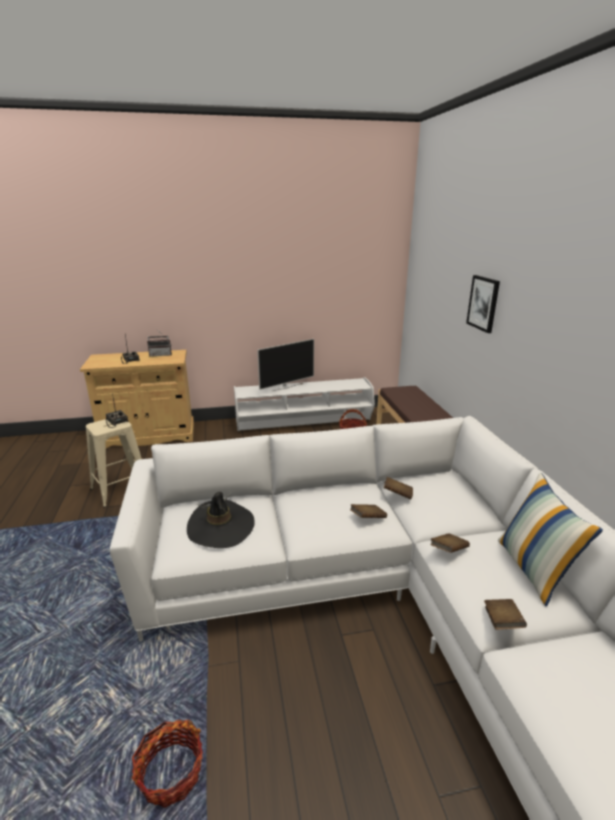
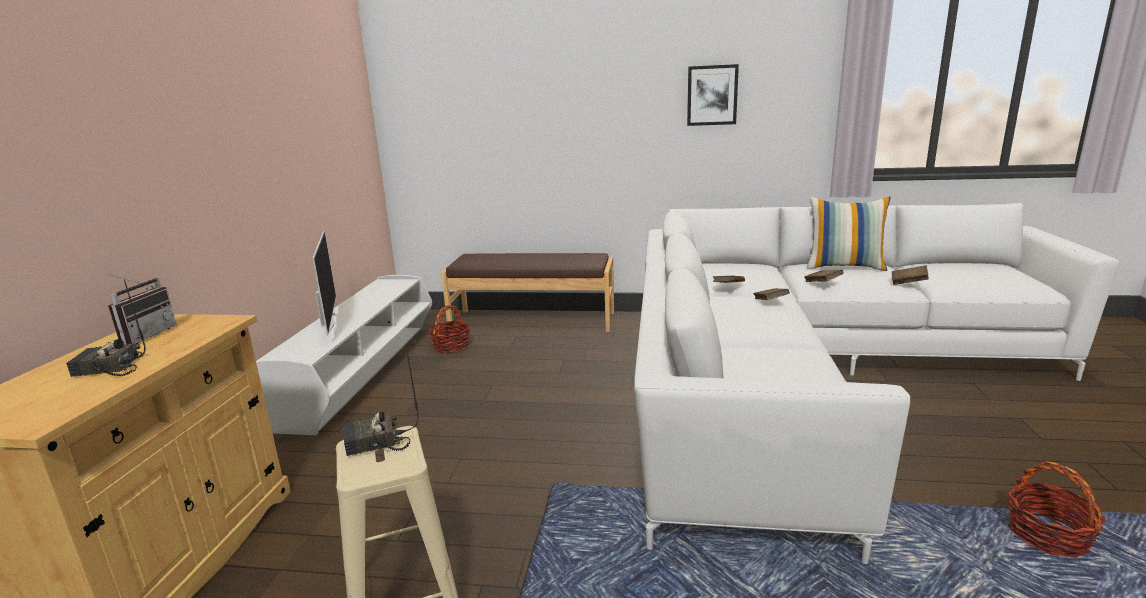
camera: 70 degrees left, 5 degrees down
(221, 527) = (782, 371): black hat -> none
(483, 303) = (582, 109): picture -> picture (712, 95)

